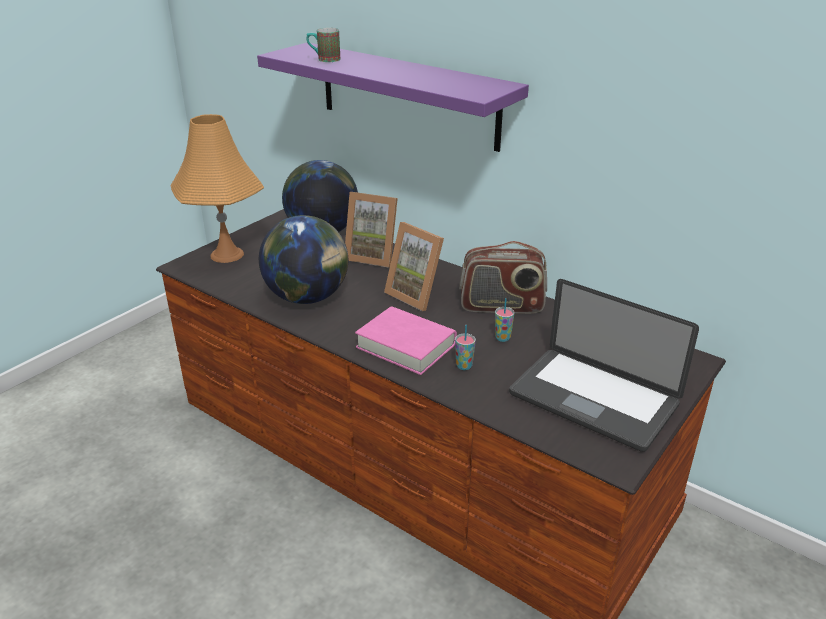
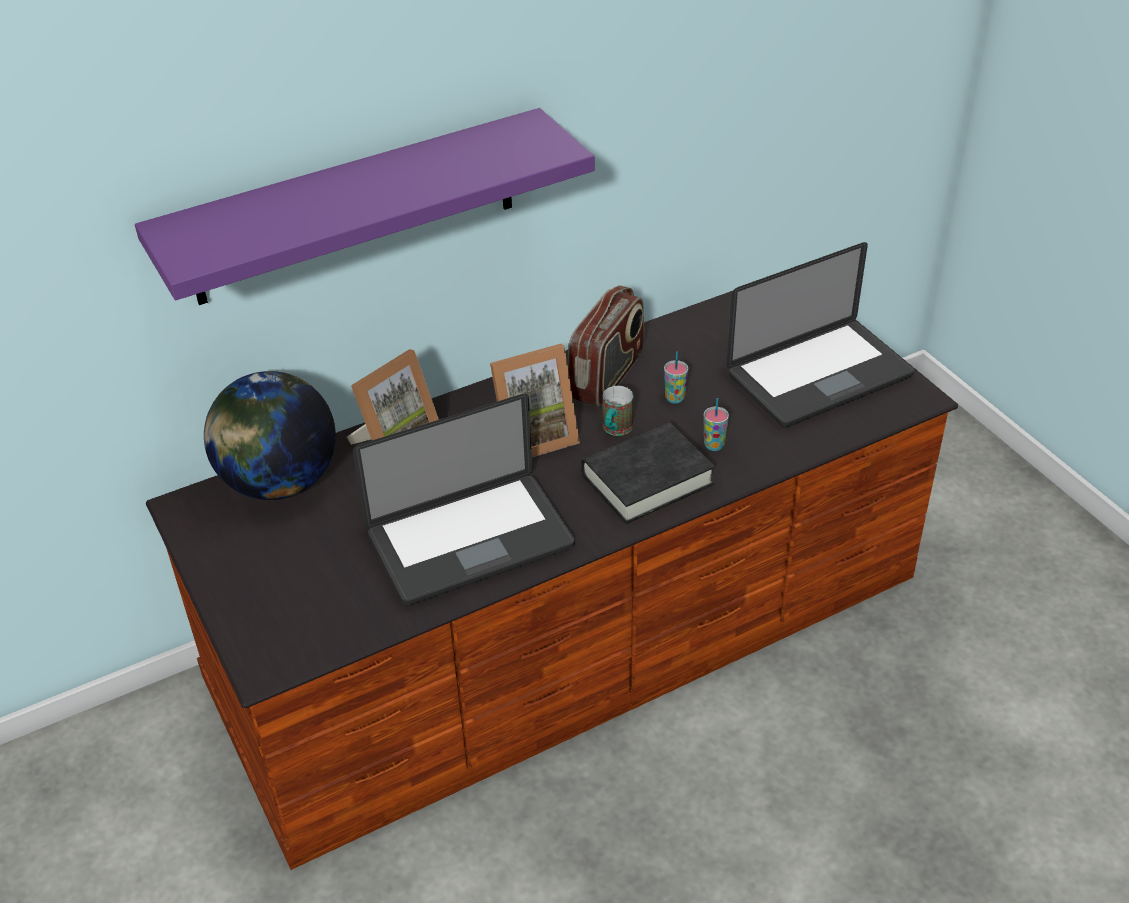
camera: 65 degrees left, 10 degrees up
(226, 254) = (269, 606): orange table lamp -> none
(307, 297) = (470, 541): globe -> laptop
(324, 59) = (271, 227): mug -> mug (615, 430)
(406, 346) = (647, 479): pink book -> black book

